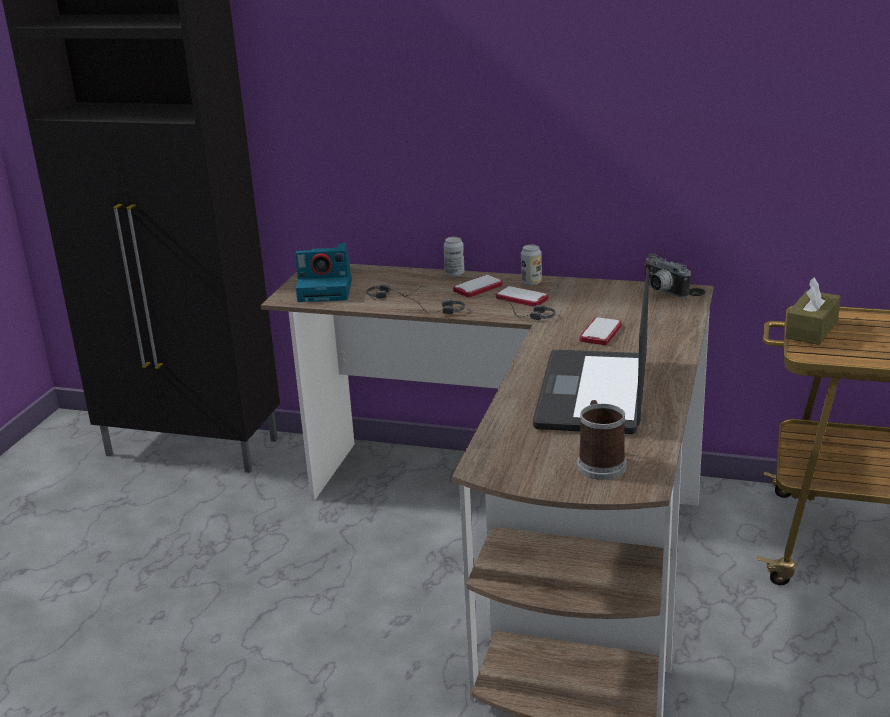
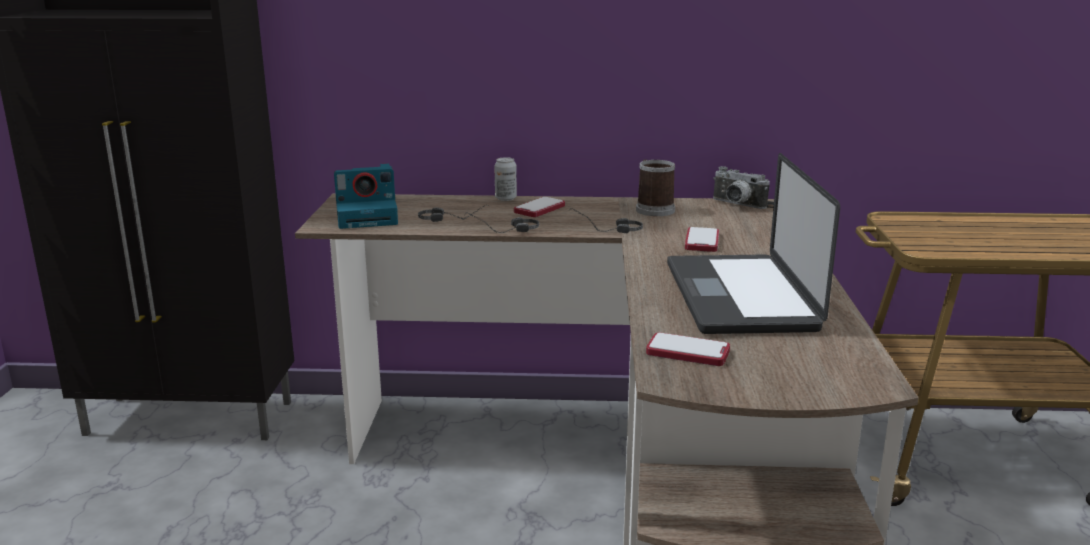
camera: 15 degrees left, 5 degrees down
(522, 298) = (594, 216): phone -> phone (687, 352)
(531, 282) = (594, 203): can -> none
(600, 463) = (806, 364): mug -> mug (653, 209)
(811, 329) = (908, 230): brown tissue box -> none

